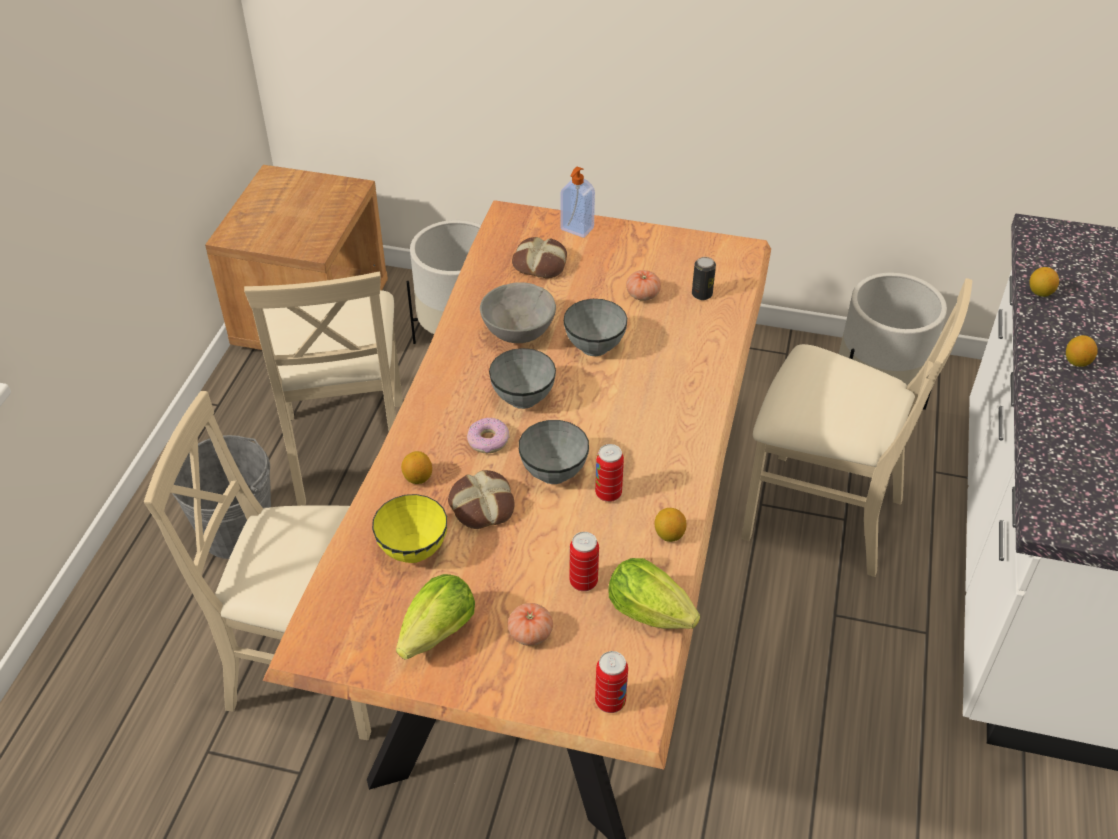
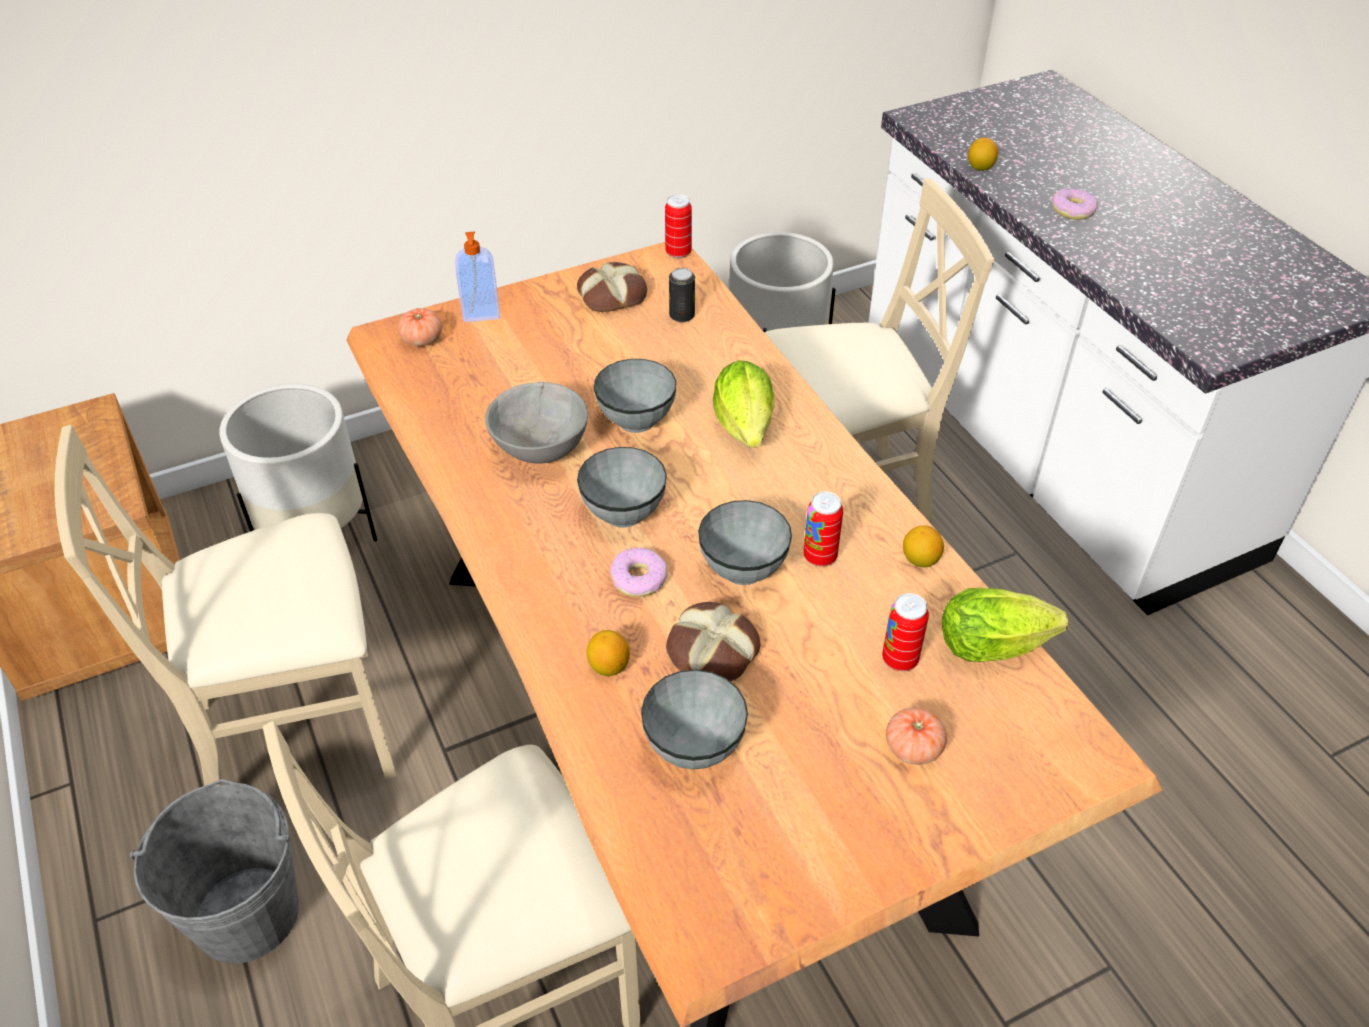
camera: 40 degrees left, 0 degrees up
(347, 449) = (298, 732): beige chair -> beige chair turned 120 degrees clockwise
(413, 548) = (693, 746): yellow bowl -> grey bowl
(434, 637) = (826, 824): lettuce -> lettuce (745, 431)
(540, 263) = (482, 366): bread -> bread (612, 295)
(610, 701) = (1061, 759): can -> can (678, 252)
(642, 295) = (625, 345): tomato -> tomato (422, 339)
(1076, 362) = (1073, 210): lemon -> donut

